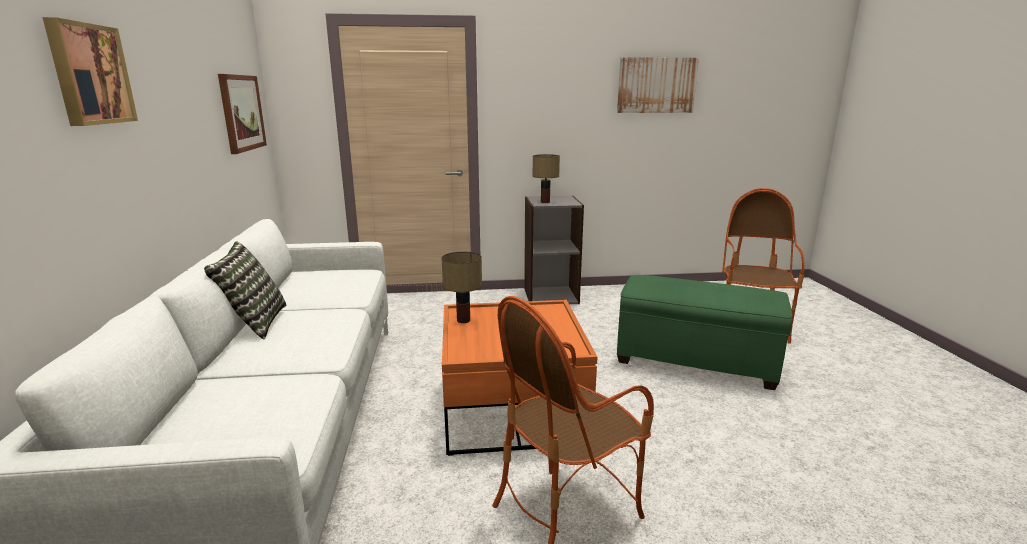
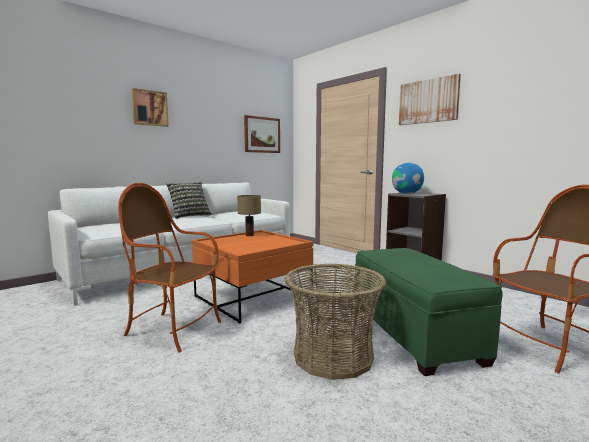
camera: 55 degrees right, 10 degrees down
(545, 202) = (407, 193): table lamp -> globe
(656, 85) = (530, 93): picture -> picture (428, 101)
(717, 416) = (333, 356): none -> basket

